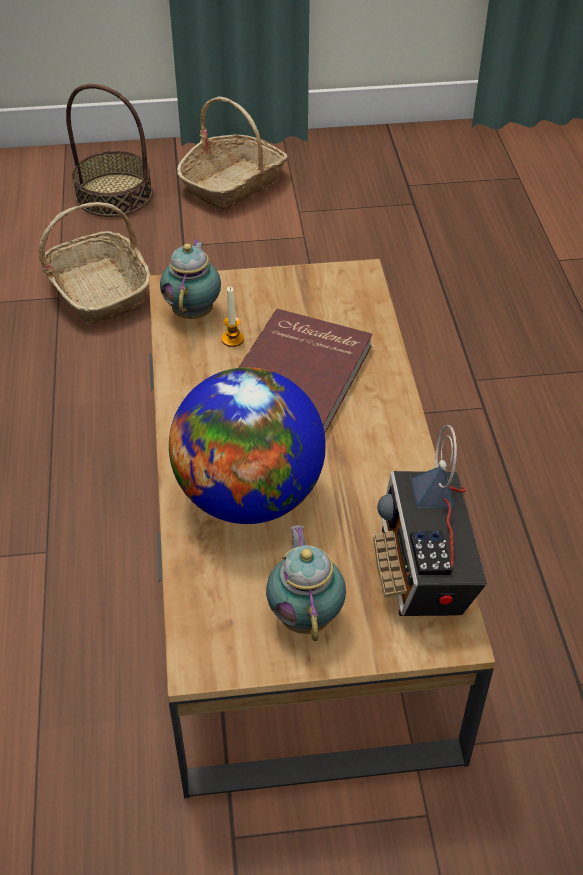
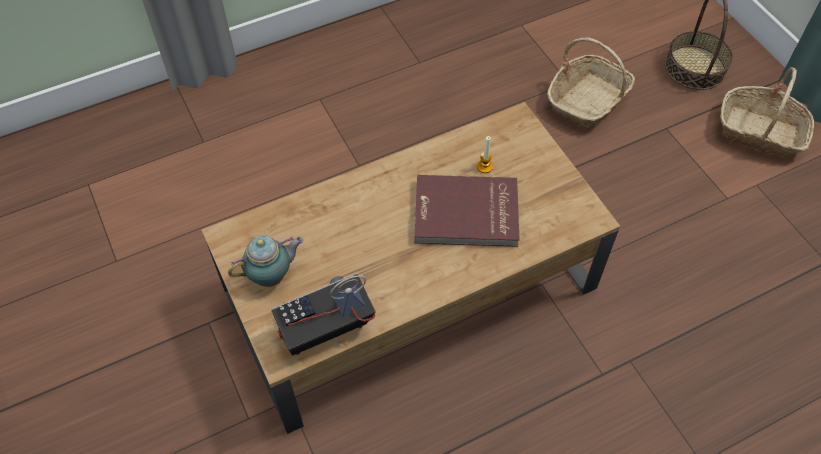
camera: 70 degrees right, 10 degrees up
(194, 311) = (501, 137): teapot -> none
(249, 496) = (351, 220): globe -> none

